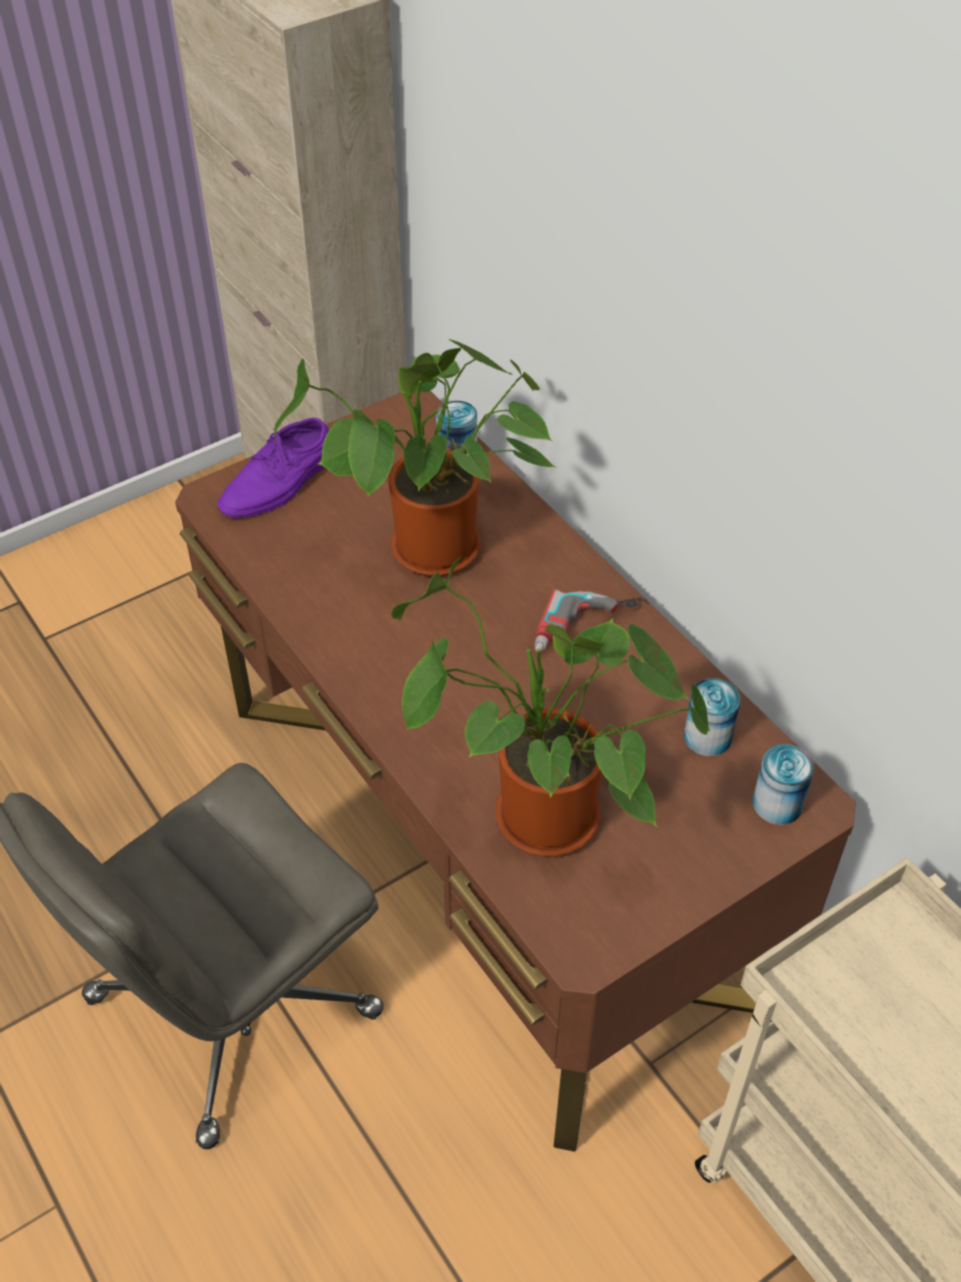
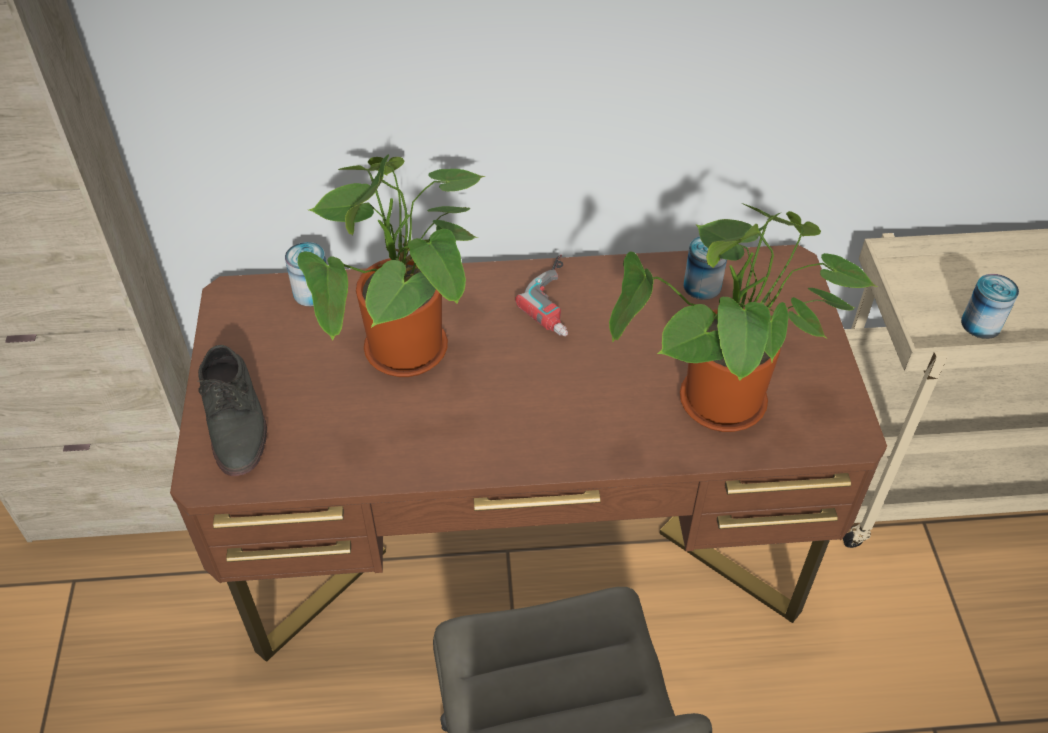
camera: 60 degrees left, 0 degrees up
(280, 482) = (236, 419): purple shoe -> grey shoe
(777, 804) = (779, 280): can -> can (981, 324)

